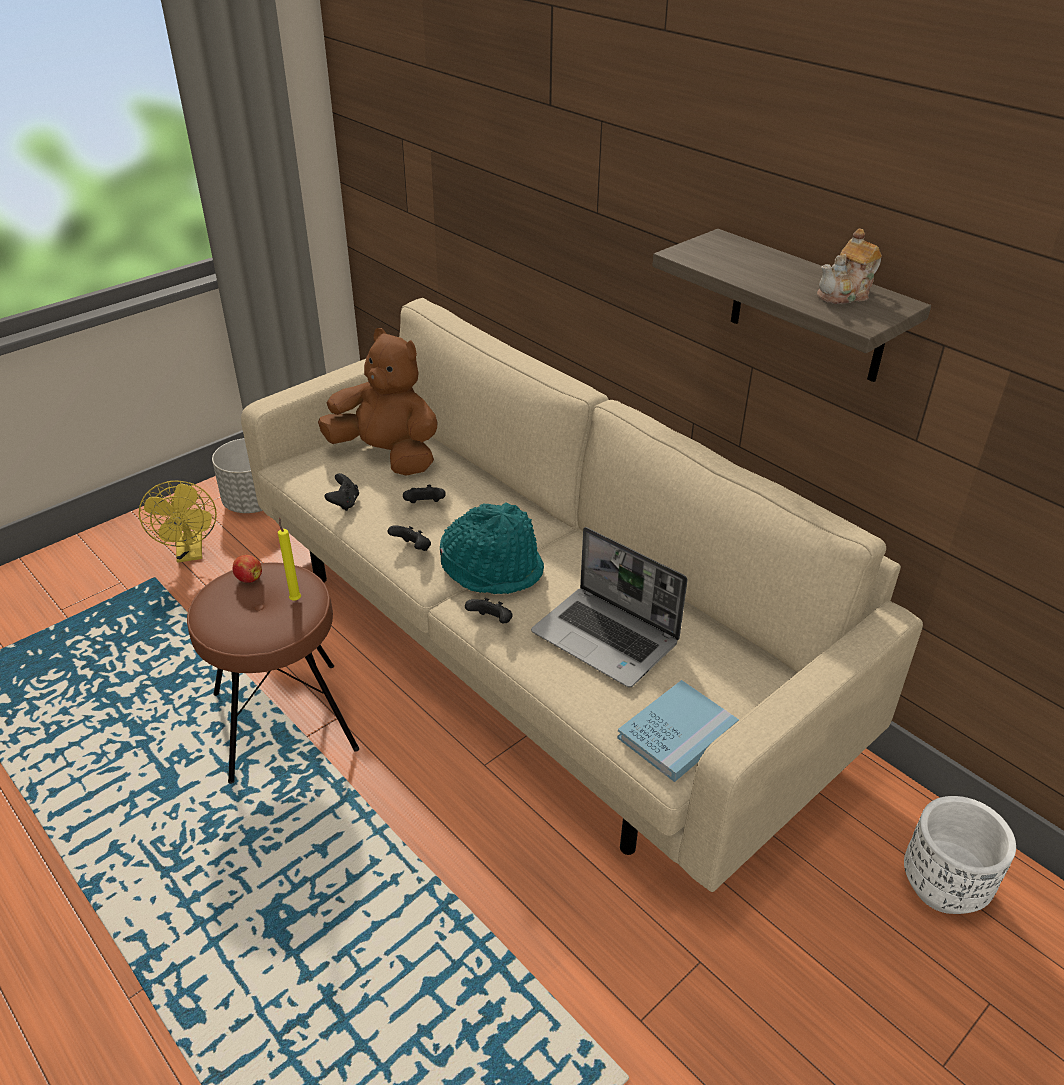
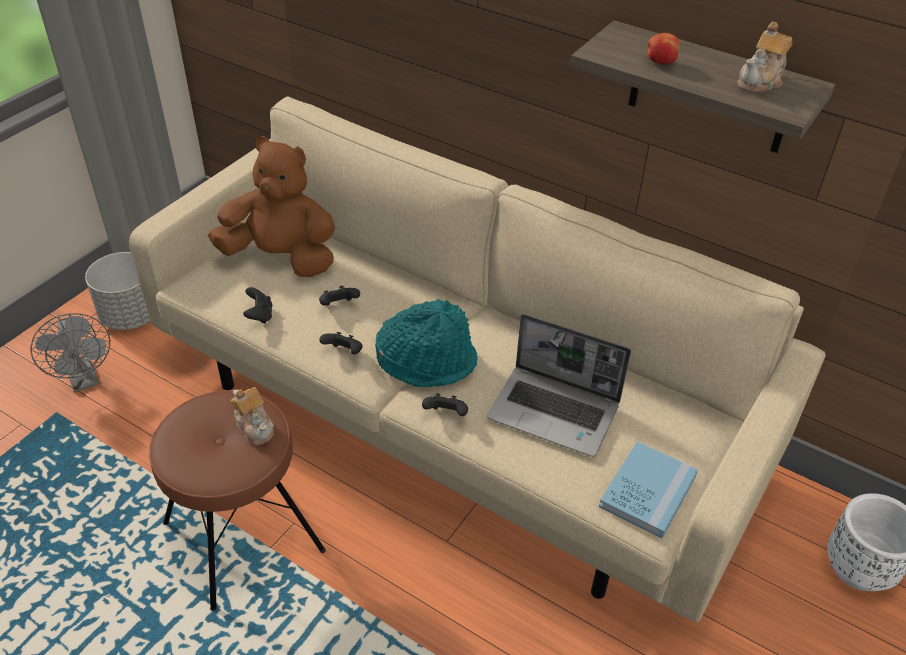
camera: 15 degrees left, 5 degrees up
(190, 553) = (85, 380): yellow fan -> grey fan
(248, 578) = (199, 413): apple -> apple (660, 62)
(295, 599) = (255, 426): yellow candle -> teapot

